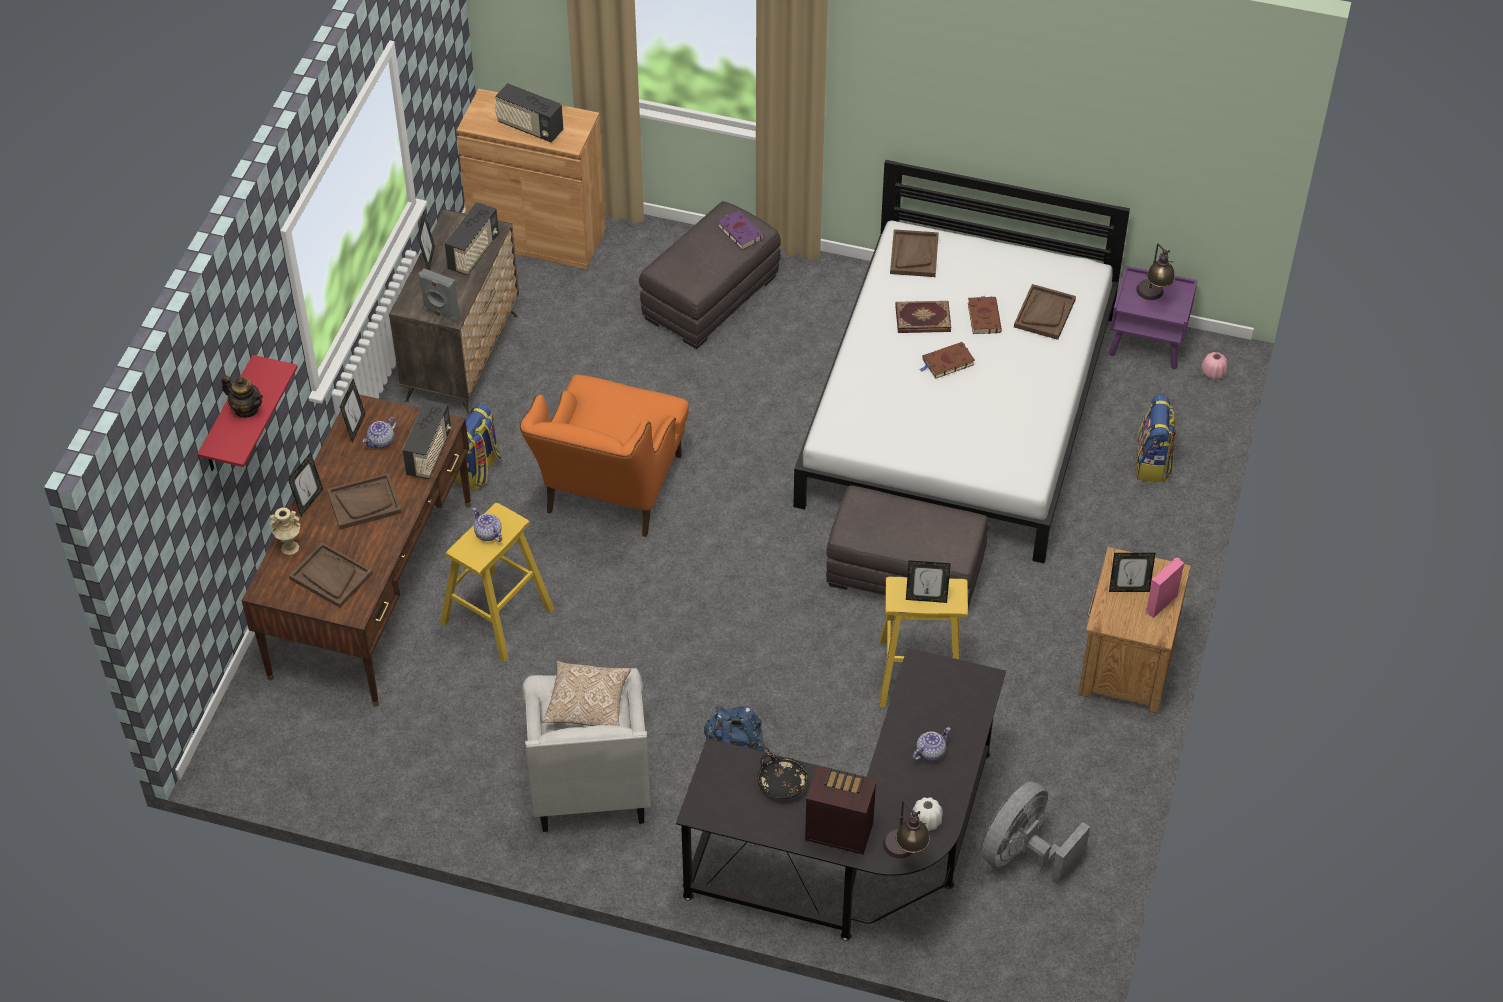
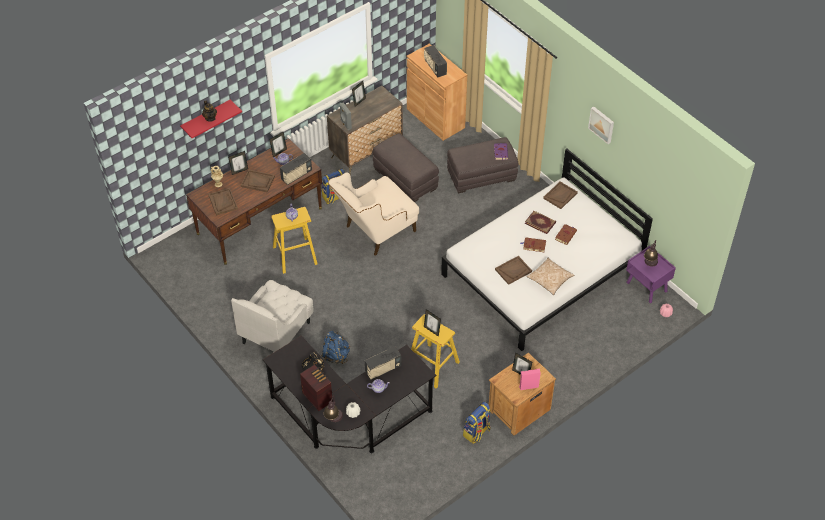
camera: 35 degrees right, 0 degrees up
(474, 253) = (378, 107): radio -> radio (383, 369)
(588, 704) = (281, 301): pillow -> pillow (549, 280)
(609, 495) = (375, 232): orange armchair -> beige armchair
(906, 573) = (462, 324): grey ottoman -> grey ottoman (406, 179)
(969, 75) = (602, 124): none -> picture
(1023, 854) = (410, 457): grey fan -> none
(1044, 313) = (592, 246): brown tray -> brown tray (513, 270)
(1153, 463) = (604, 336): backpack -> backpack (477, 432)

